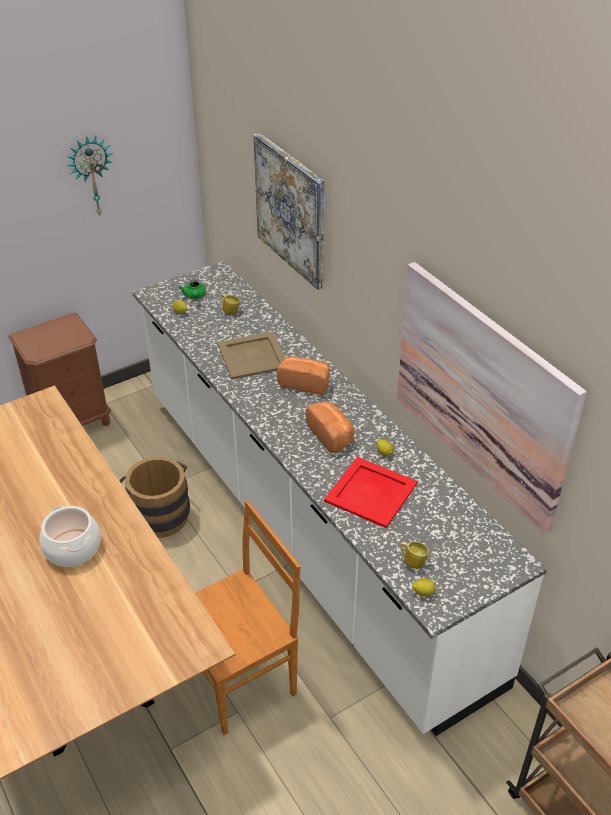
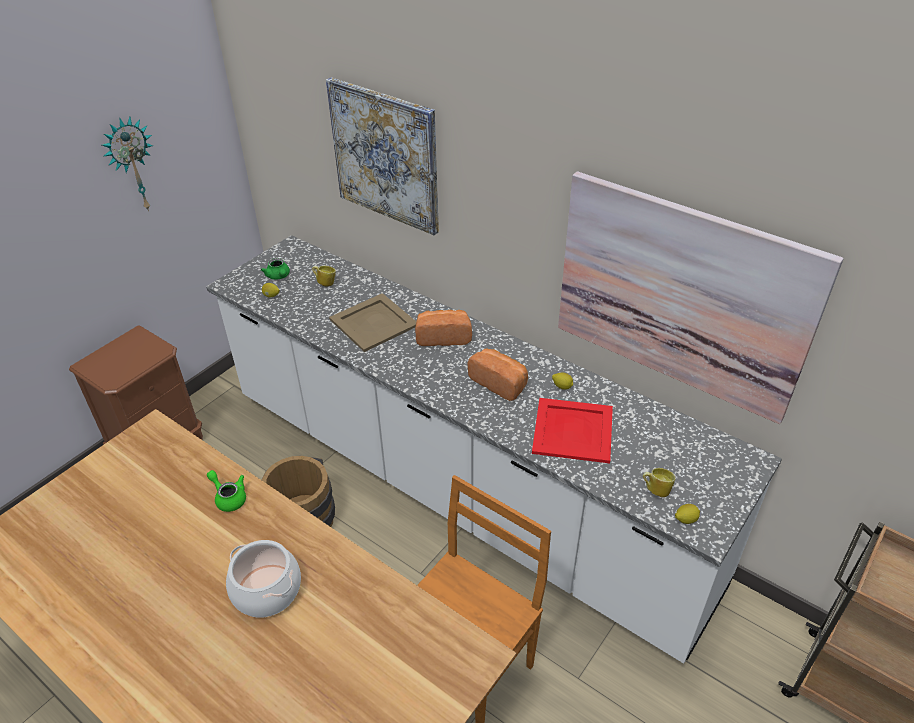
camera: 20 degrees left, 0 degrees up
(77, 470) = (229, 497): none -> green teapot

